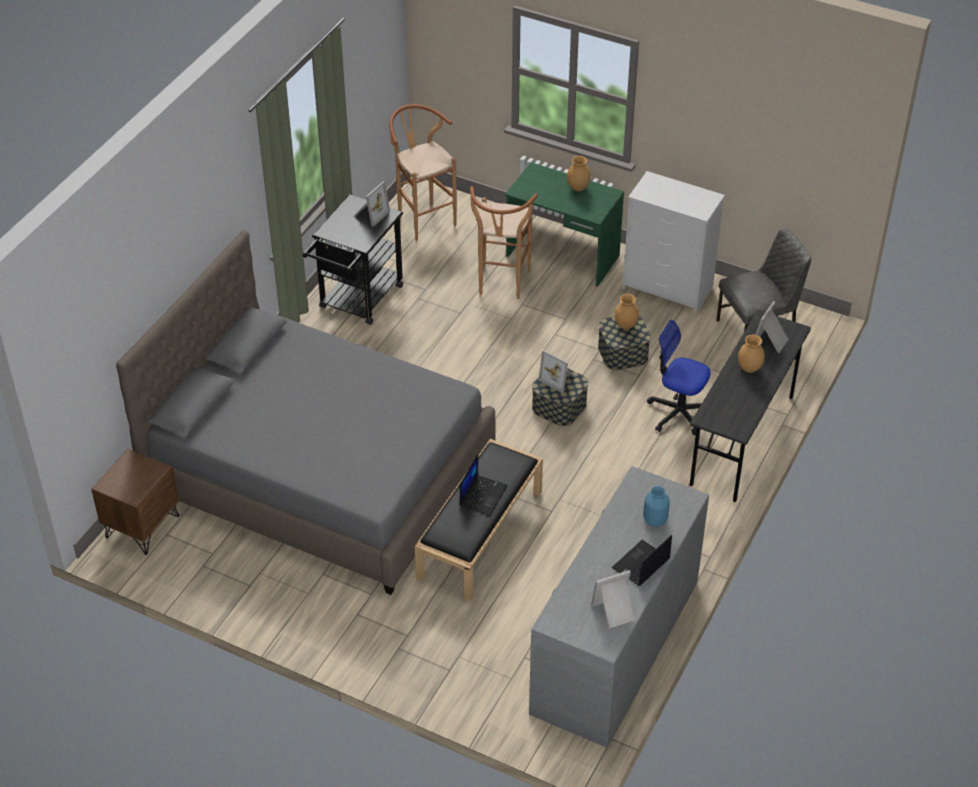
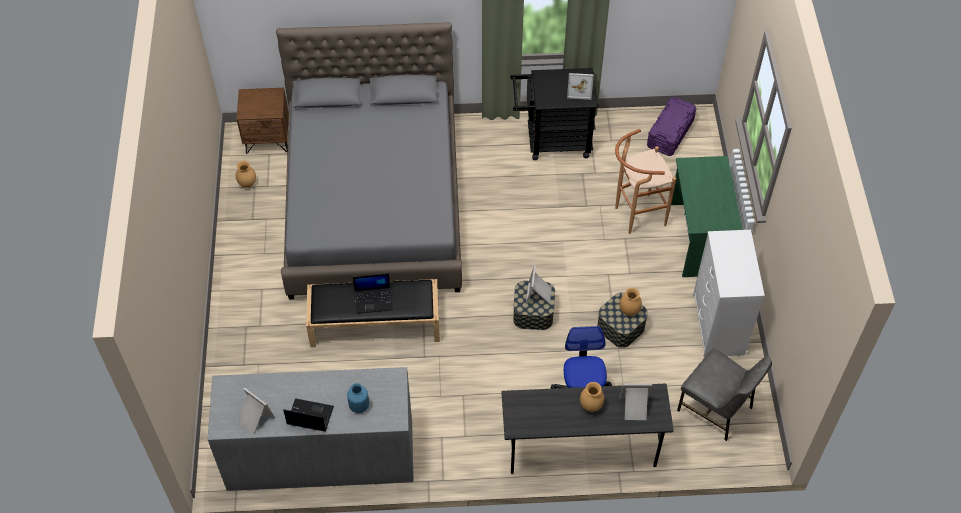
camera: 60 degrees right, 10 degrees up
(423, 218) = (670, 133): brown stool -> purple storage box
(578, 188) = (721, 200): brown vase -> brown vase (247, 184)

